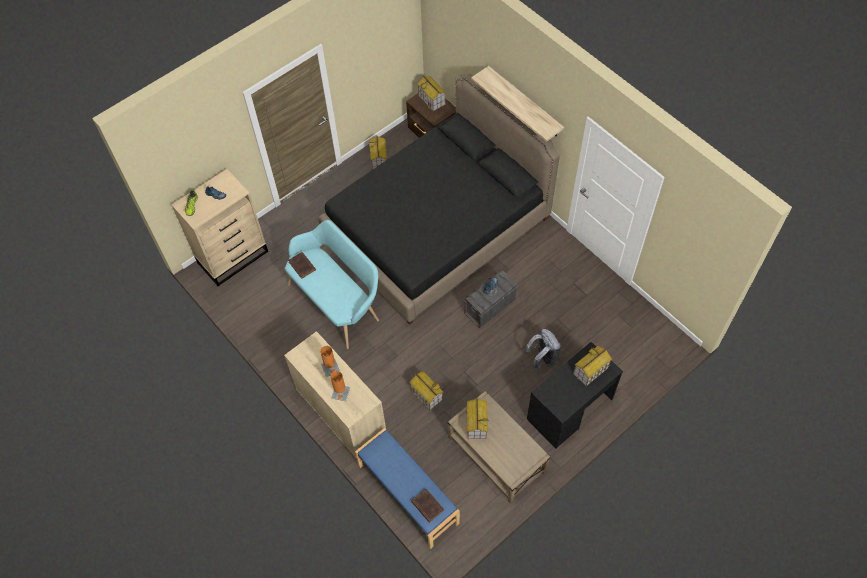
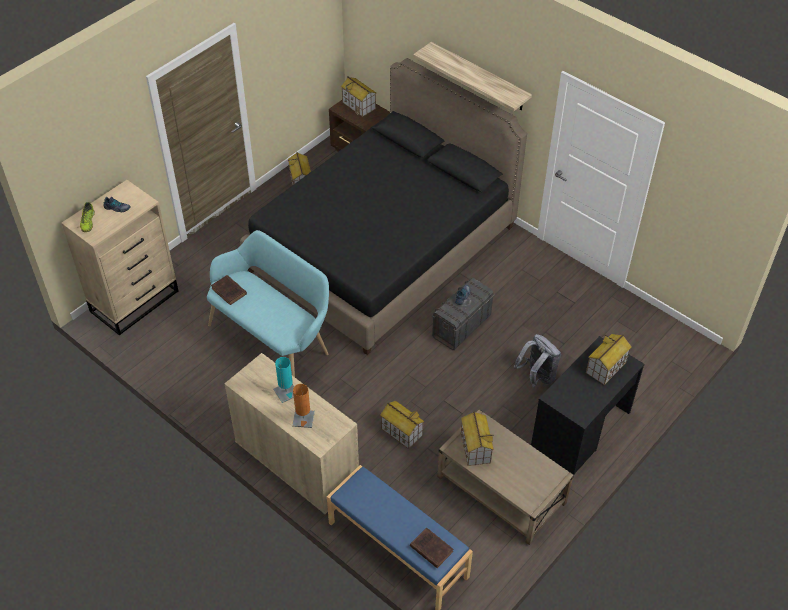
camera: 10 degrees left, 10 degrees down
(330, 368) = (286, 392): orange table lamp -> turquoise table lamp

